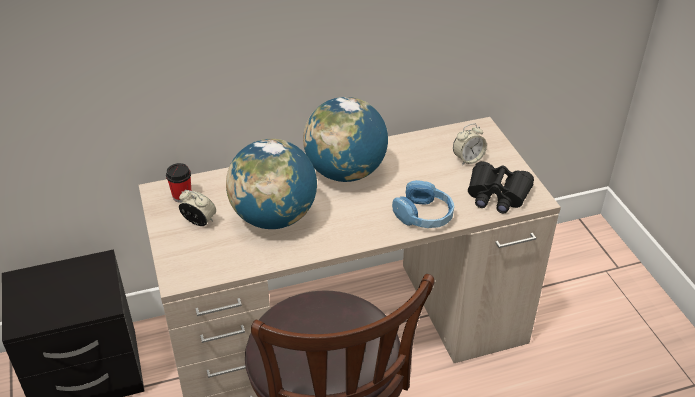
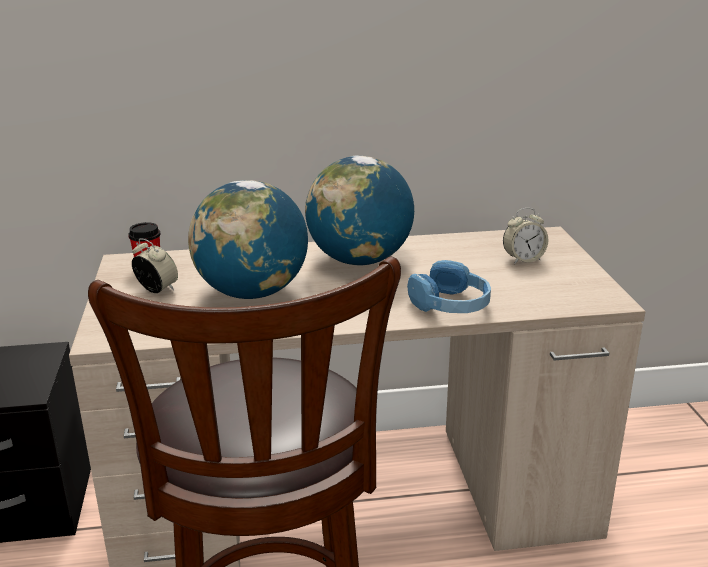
camera: 10 degrees right, 15 degrees down
(497, 195) = (556, 293): black binoculars -> none

